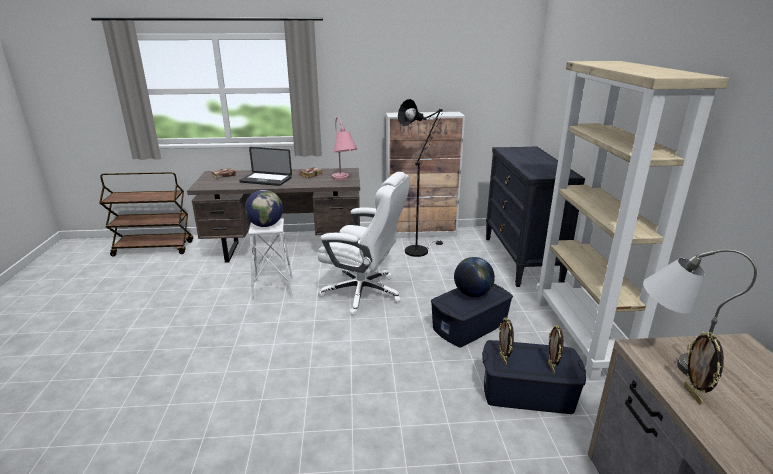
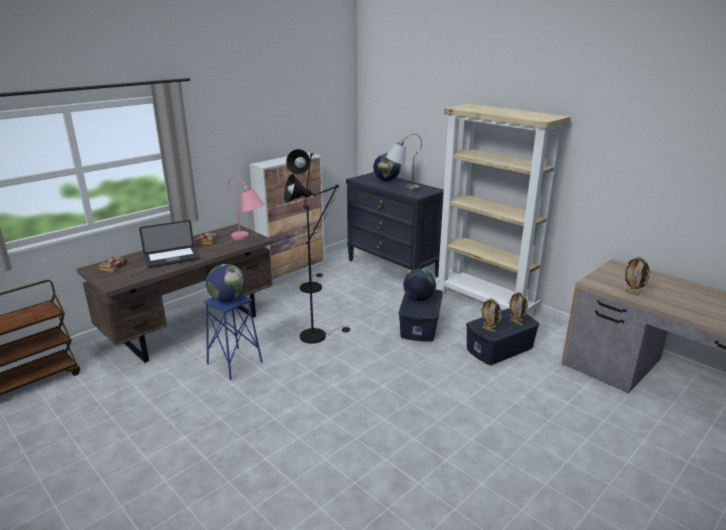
camera: 40 degrees left, 0 degrees up
(273, 288) = (234, 363): white stool -> blue stool
(364, 293) = (317, 335): white office chair -> black floor lamp
(532, 156) = (386, 180): none -> globe
(669, 359) = (605, 282): grey table lamp -> grey table lamp (401, 188)

